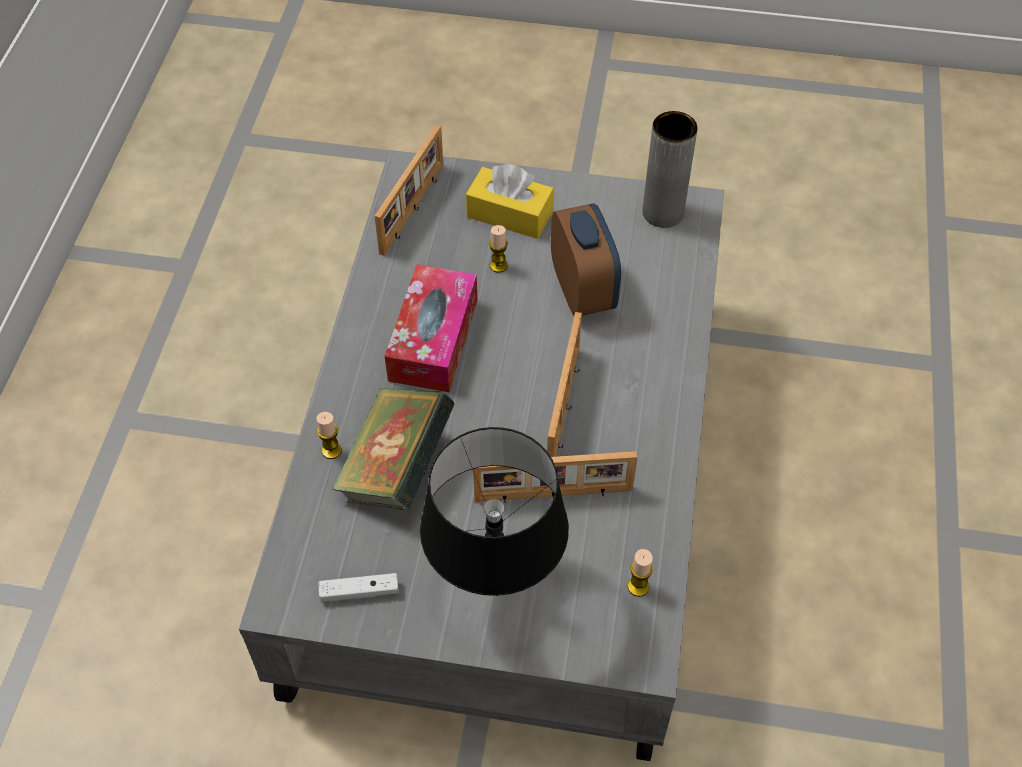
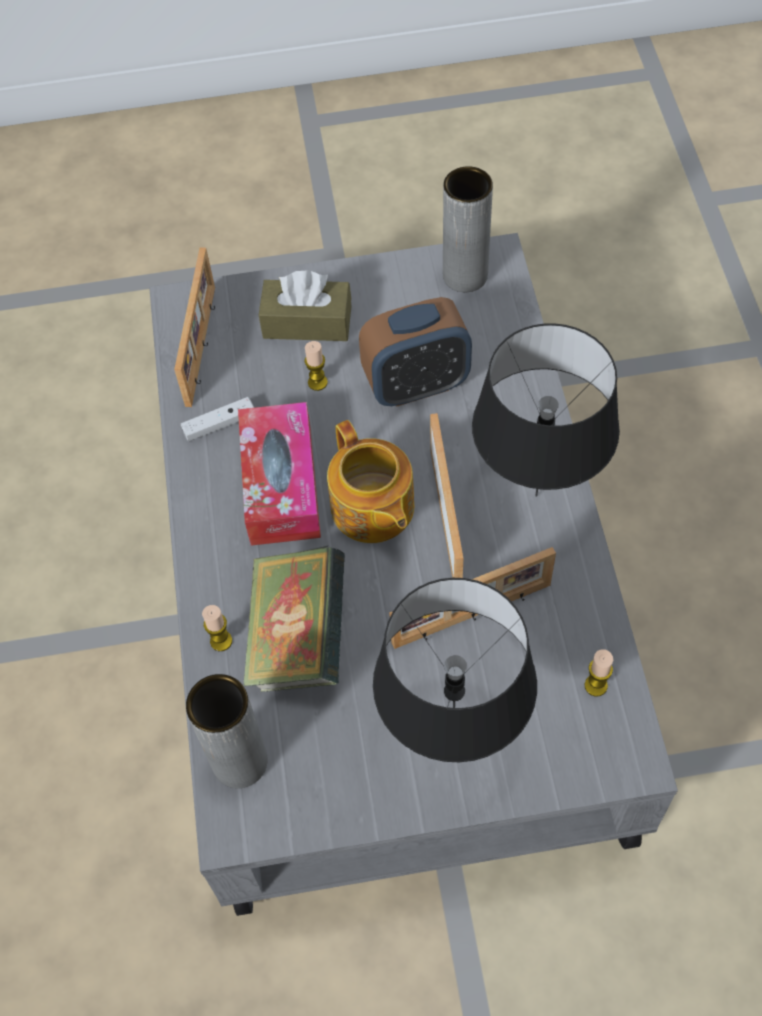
camera: 15 degrees left, 5 degrees up
(307, 552) = (240, 761): none -> grey vase
(359, 592) = (313, 787): white game controller -> white game controller (219, 424)
(502, 382) = (372, 509): none -> teapot
(510, 214) = (307, 322): yellow tissue box -> brown tissue box
(583, 291) = (416, 384): alarm clock -> alarm clock turned 105 degrees clockwise
(649, 412) = (534, 495): none -> black table lamp

